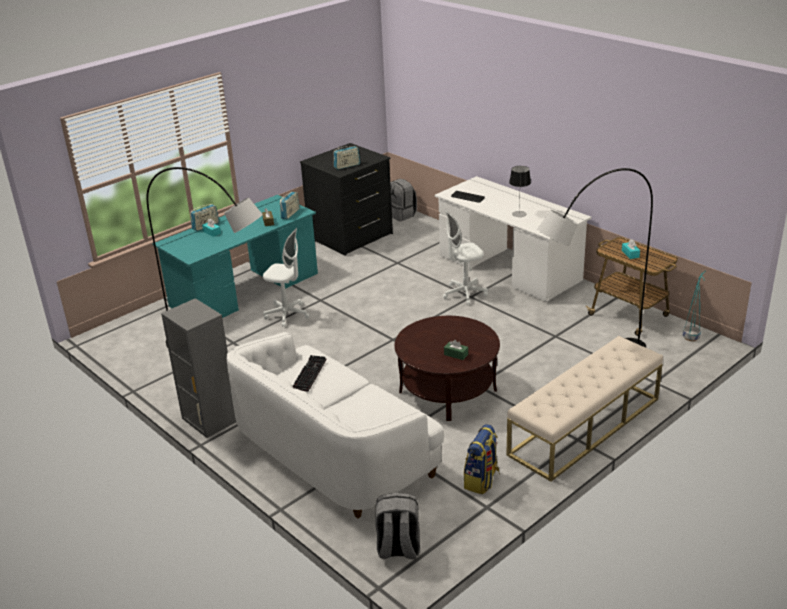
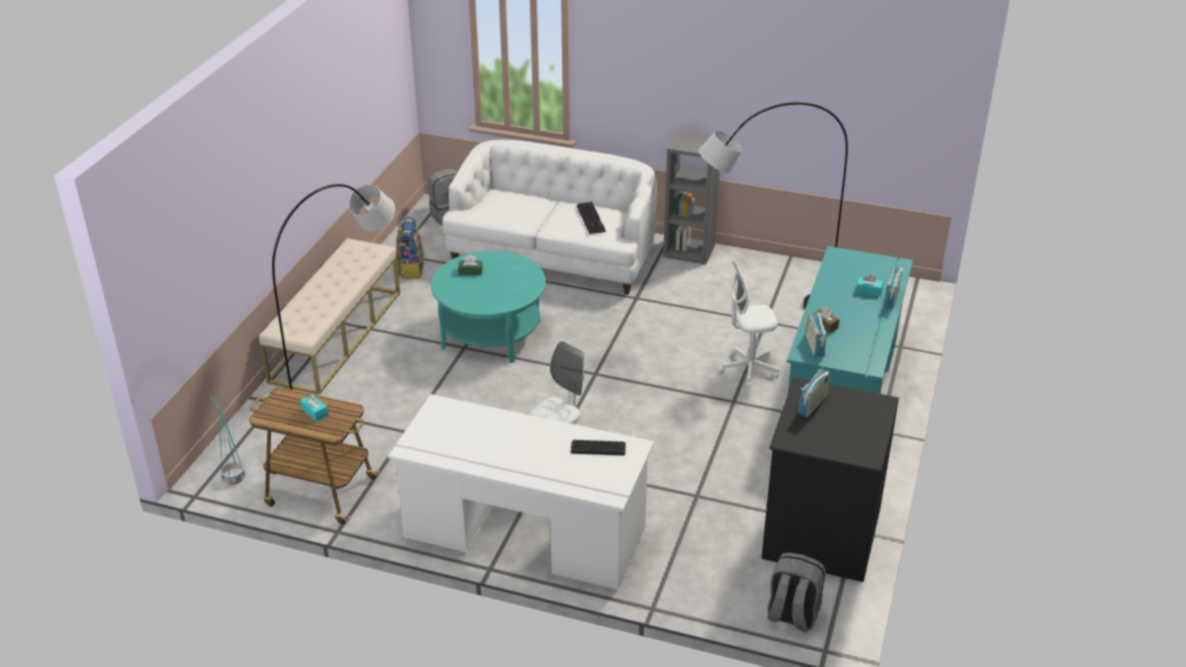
camera: 150 degrees right, 5 degrees up
(447, 390) = (491, 333): brown coffee table -> turquoise coffee table
(519, 214) = (497, 431): table lamp -> none

